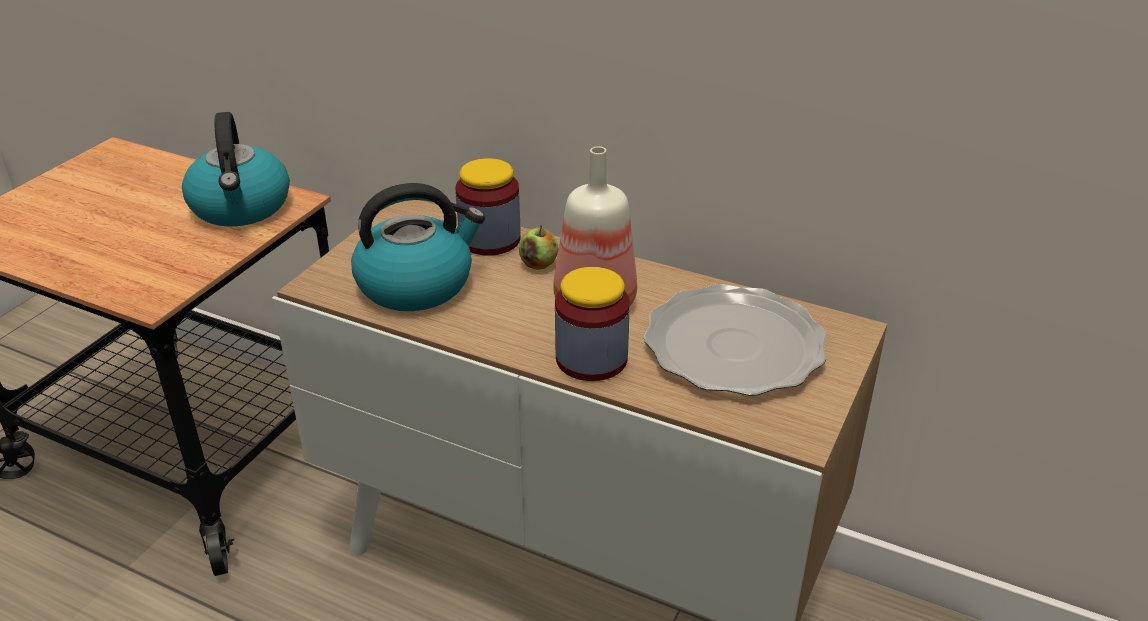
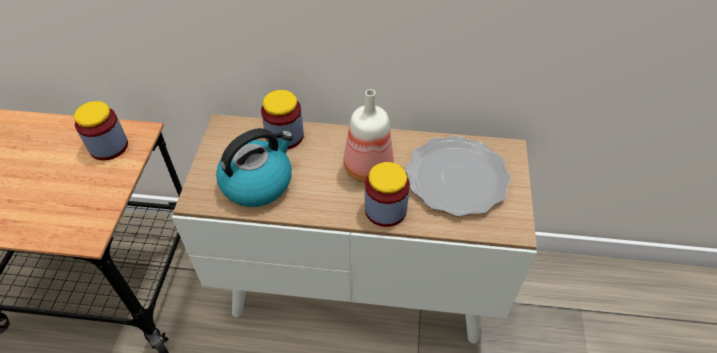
camera: 20 degrees left, 15 degrees up
(241, 207) = (109, 146): kettle -> jar
(538, 264) = (322, 147): apple -> none

